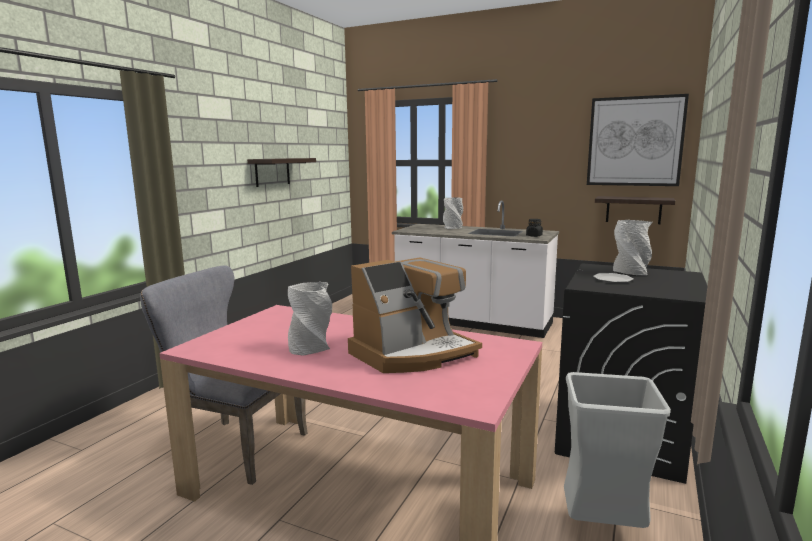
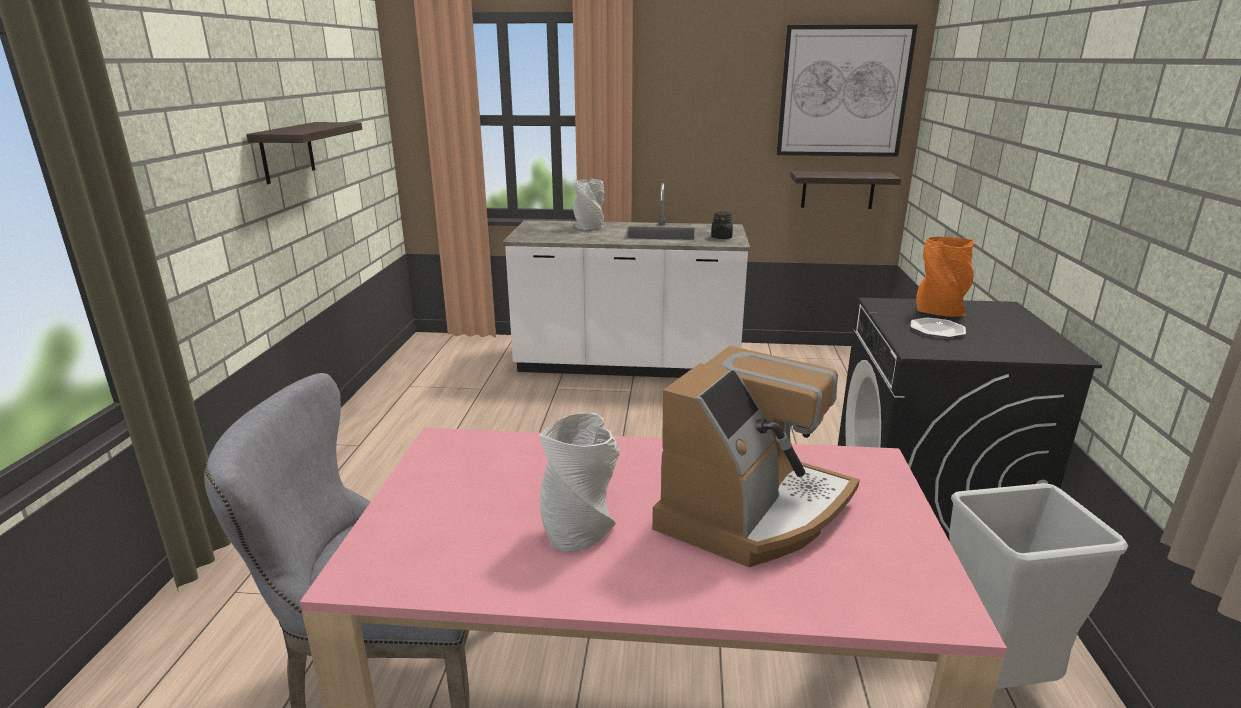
camera: 20 degrees left, 10 degrees up
(631, 272) = (940, 311): grey vase -> orange vase

